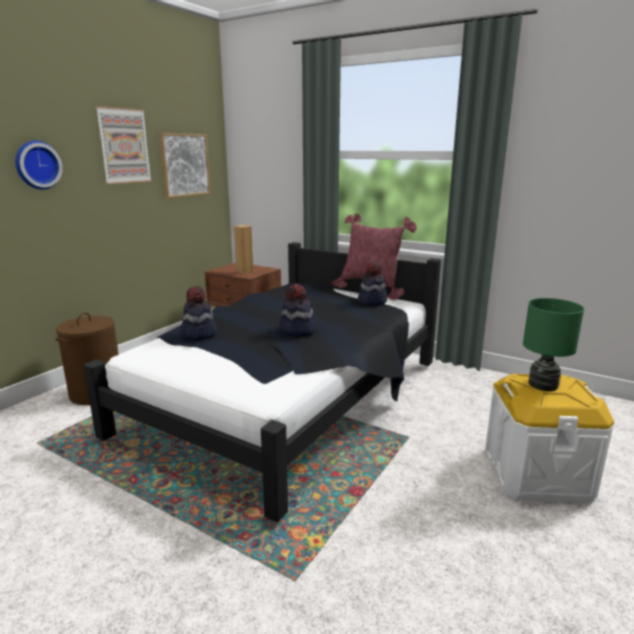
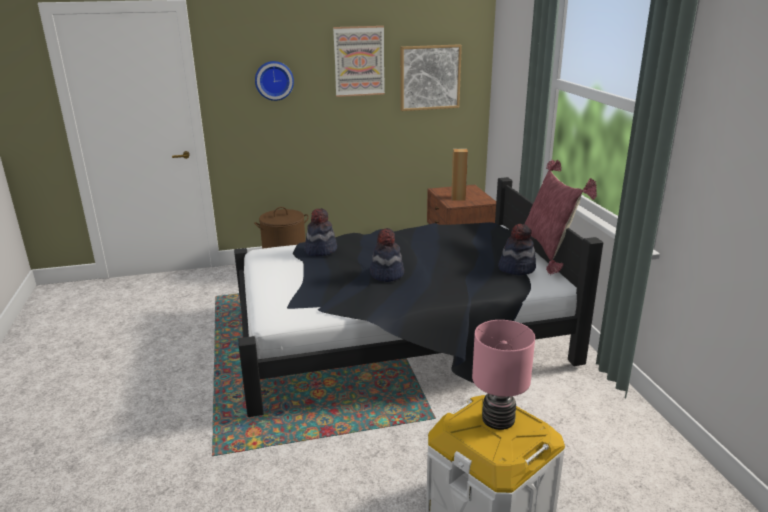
camera: 45 degrees right, 5 degrees up
(543, 385) = (498, 419): green table lamp -> pink table lamp

